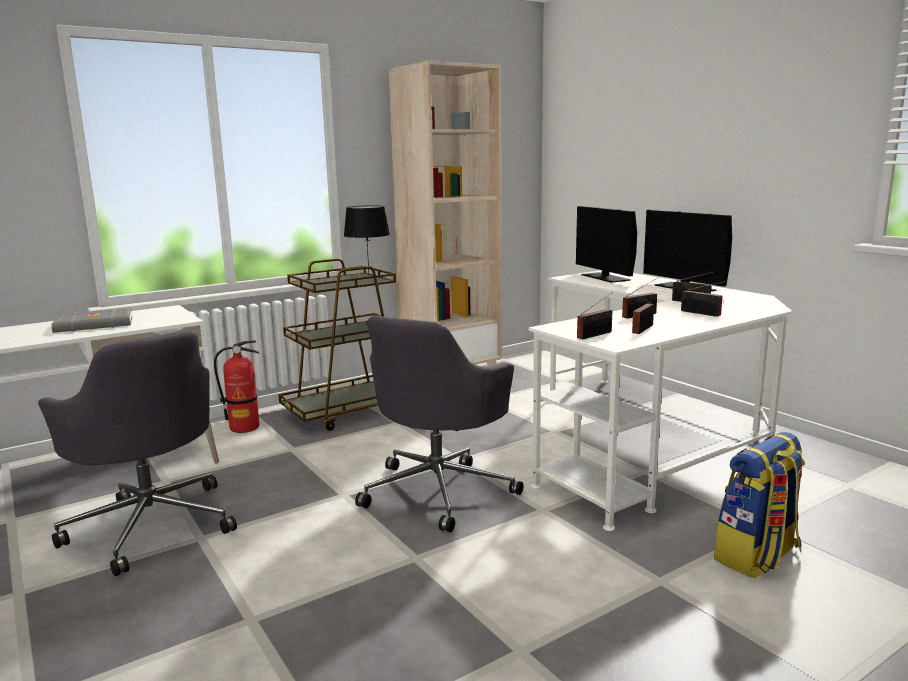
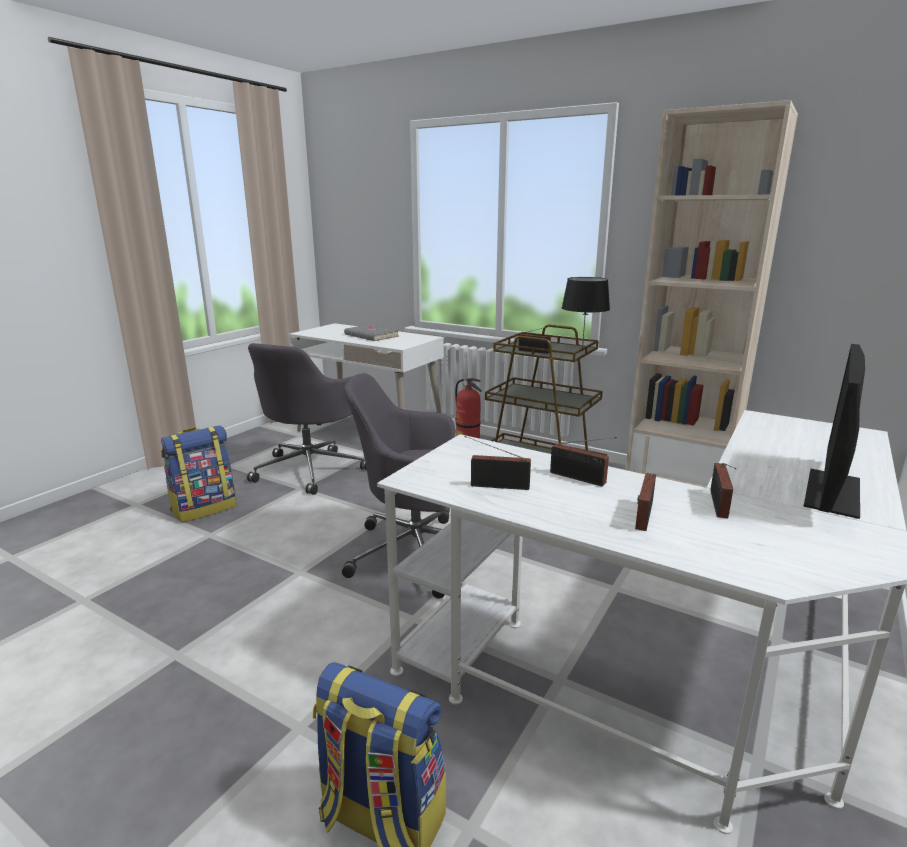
camera: 65 degrees right, 5 degrees up
(154, 622) = (204, 508): none -> backpack
(596, 334) = (449, 465): radio -> radio (535, 352)
(605, 277) = (808, 436): monitor -> none

